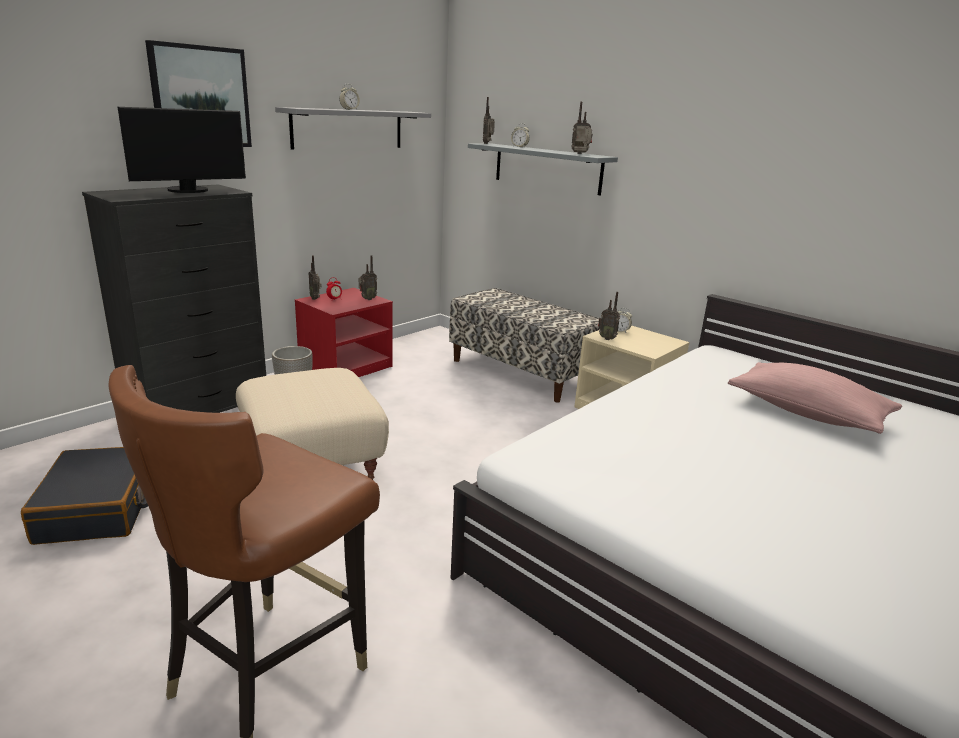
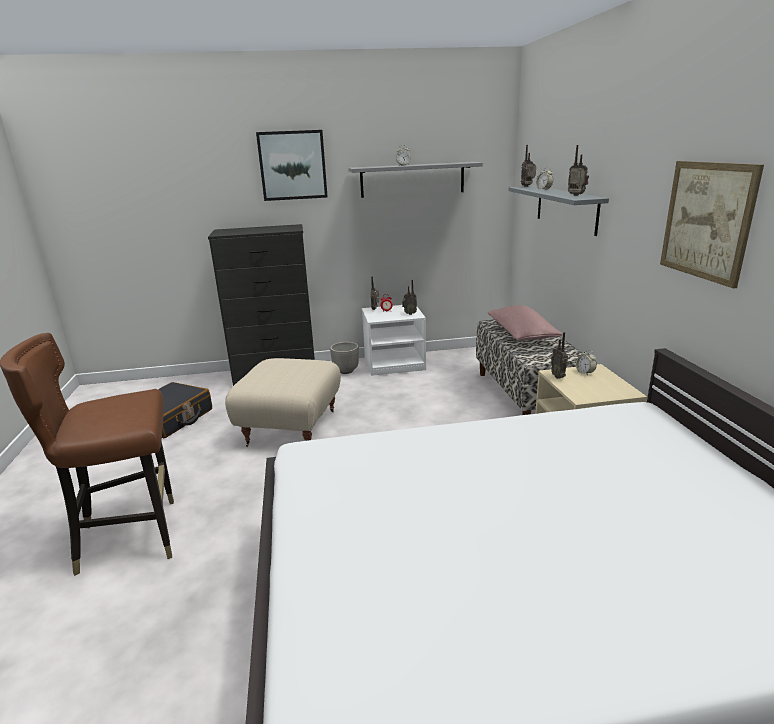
camera: 40 degrees right, 0 degrees up
(189, 191) = (269, 229): monitor -> none
(346, 366) = (394, 364): red nightstand -> white nightstand
(753, 177) = (707, 221): none -> picture
(807, 413) = (629, 495): pink pillow -> pink pillow (521, 334)

